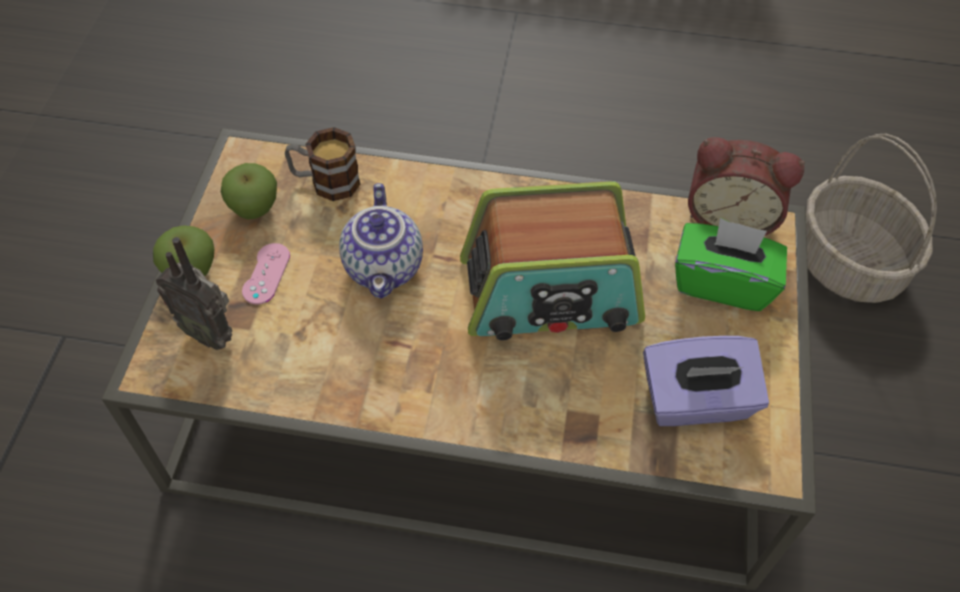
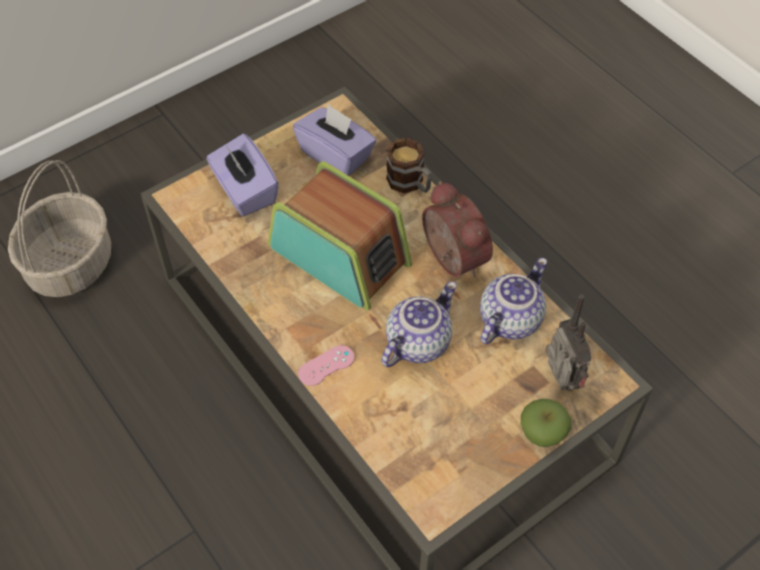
camera: 135 degrees left, 0 degrees up
(254, 209) = (463, 453): apple -> none
(266, 274) = (494, 395): pink game controller -> pink game controller (326, 365)
(314, 358) = (509, 319): none -> teapot
(325, 182) = (396, 437): mug -> mug (410, 184)
(722, 282) = (245, 191): green tissue box -> purple tissue box
(729, 216) = (188, 218): alarm clock -> alarm clock (450, 259)

